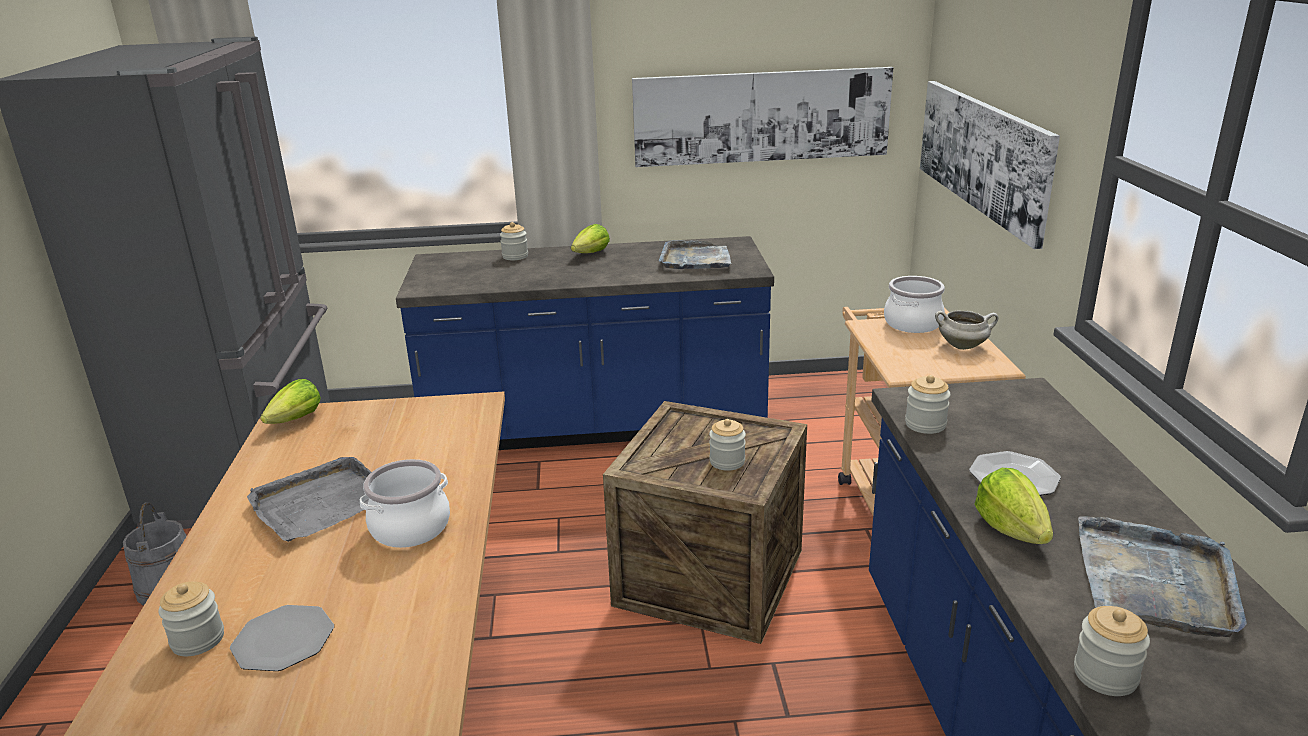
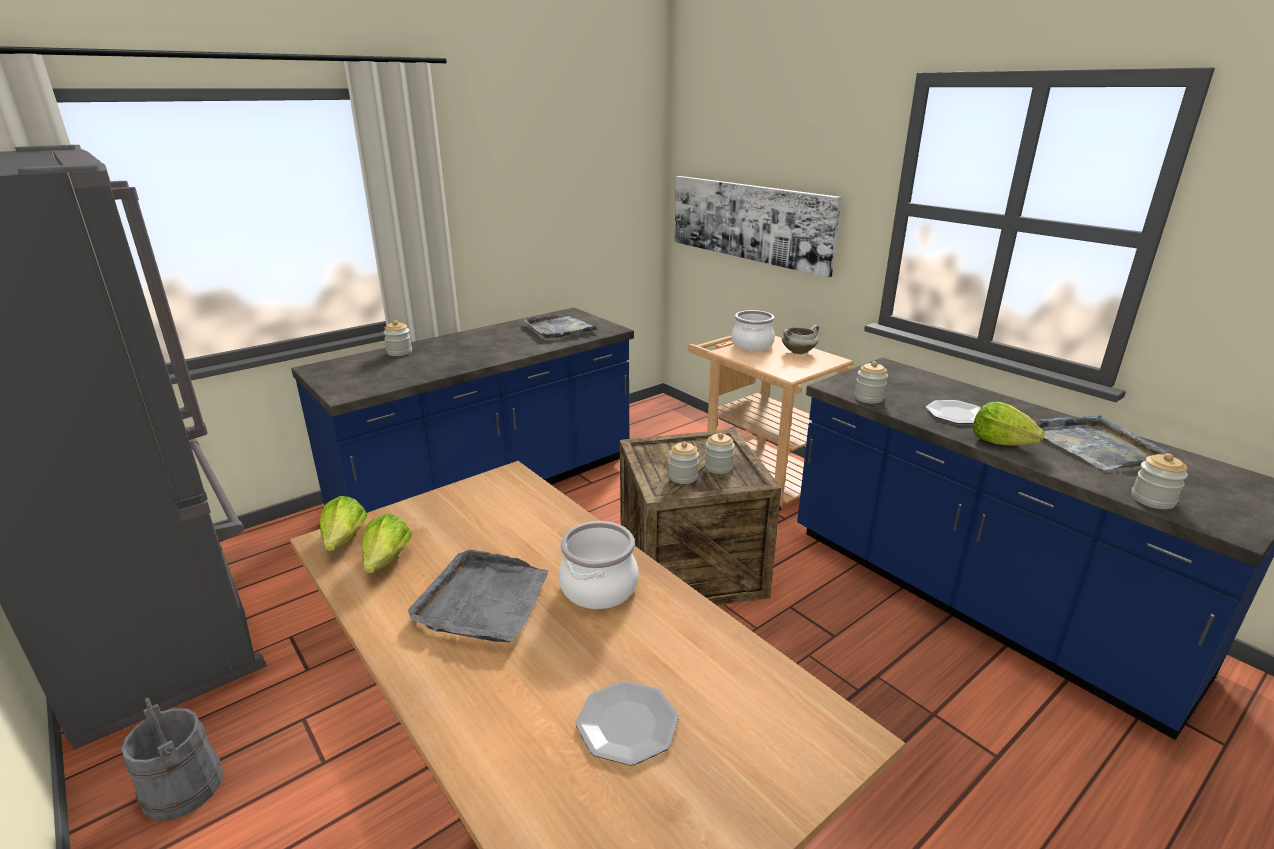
camera: 35 degrees left, 0 degrees up
(198, 640) = (544, 766): jar -> jar (683, 477)
(591, 254) = (467, 339): lettuce -> lettuce (387, 560)
(762, 116) = (566, 210): picture -> none

